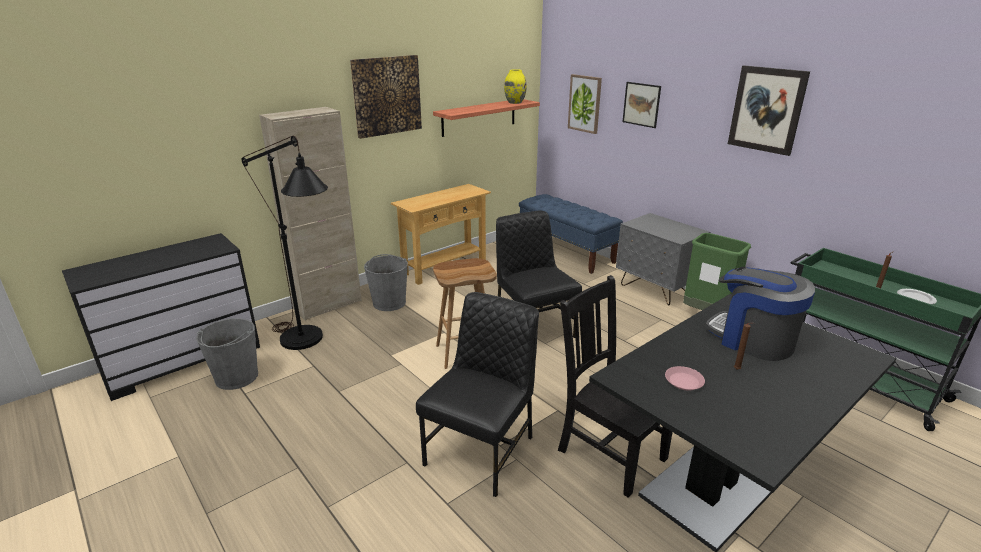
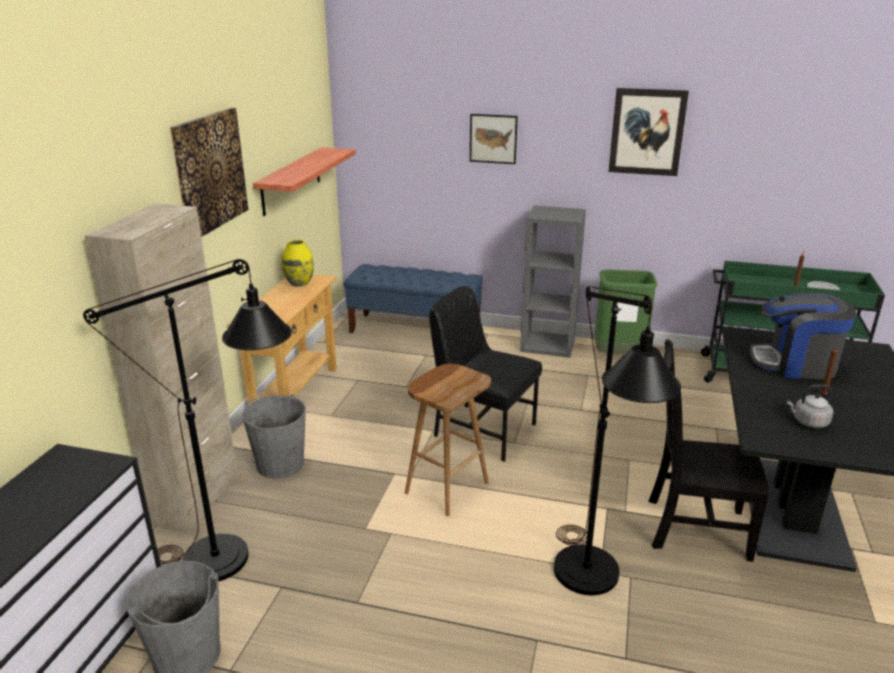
camera: 35 degrees left, 0 degrees up
(482, 450) = (591, 585): black chair -> black floor lamp
(514, 102) = (328, 154): yellow vase -> yellow vase (299, 283)
(585, 103) = (410, 144): picture -> none
(656, 289) = (548, 345): grey nightstand -> grey bookcase
(684, 381) = (808, 422): pink plate -> grey kettle

